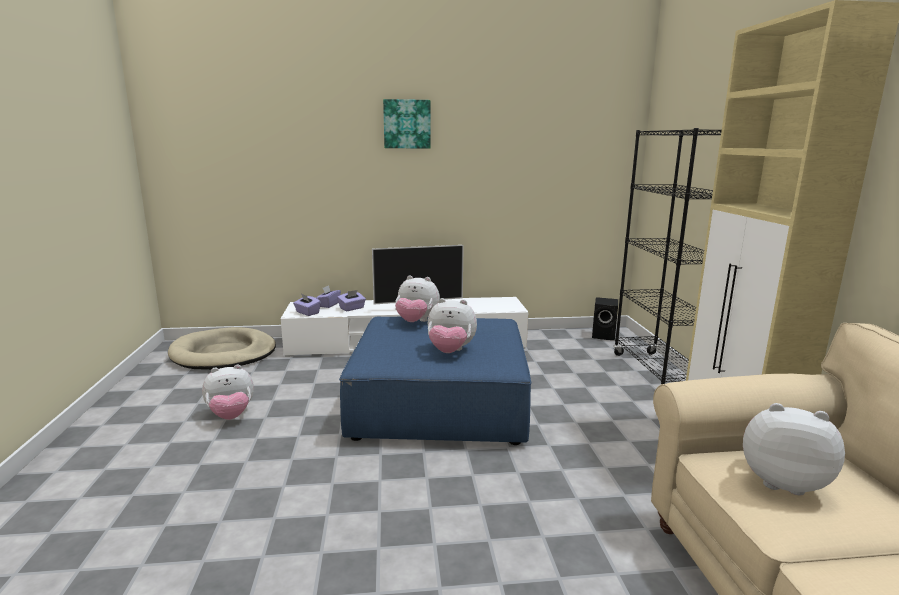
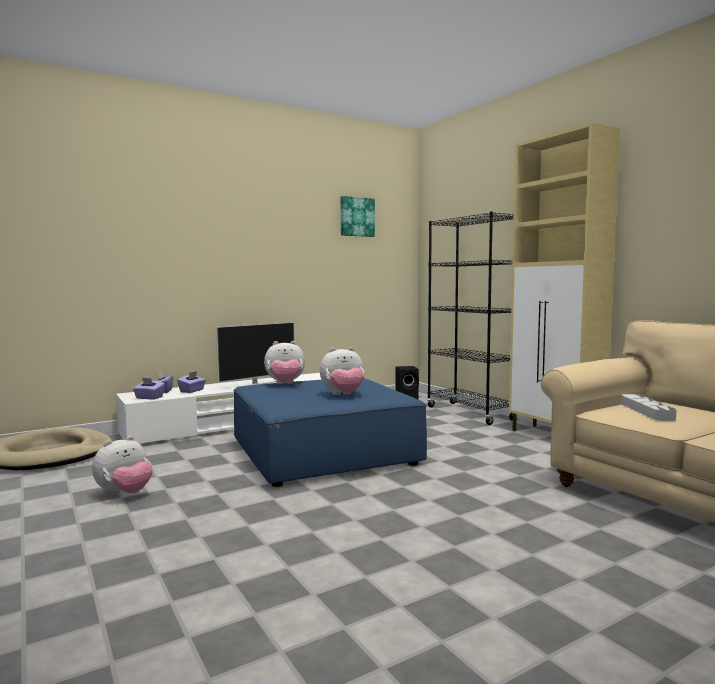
camera: 25 degrees left, 10 degrees down
(407, 124) = (232, 214): picture -> picture (356, 217)
(781, 481) = (646, 411): plush toy -> grey tray

